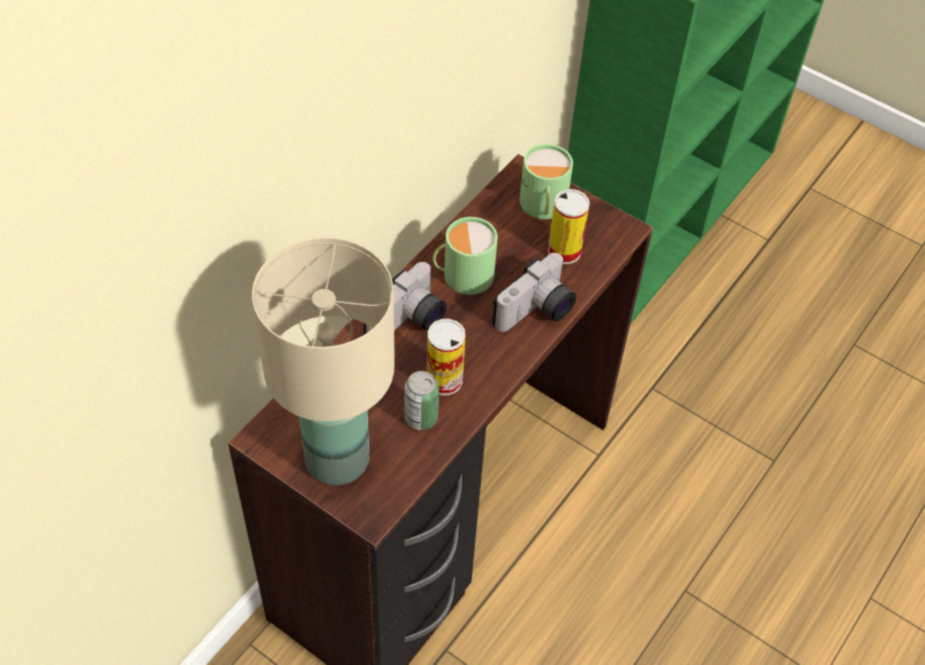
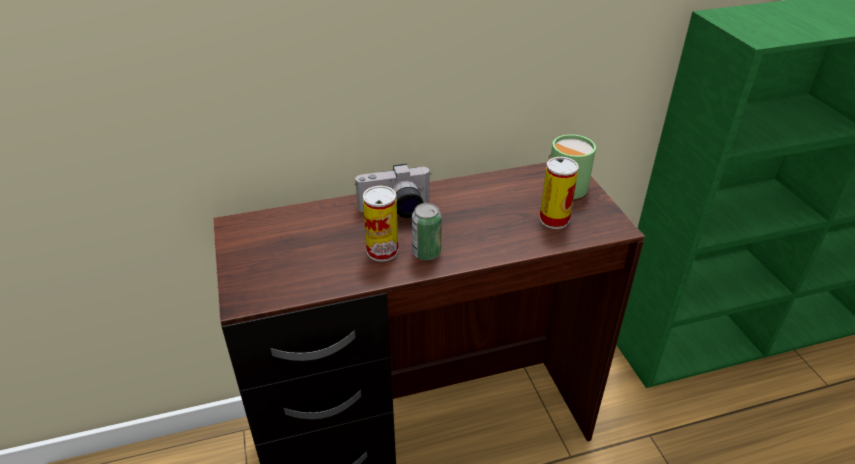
camera: 40 degrees right, 15 degrees down
(338, 457) = (262, 258): beige table lamp -> none
(421, 418) = (341, 264): can -> can (426, 253)
(462, 274) = (463, 201): green mug -> none
(537, 312) = (494, 244): camera -> none

